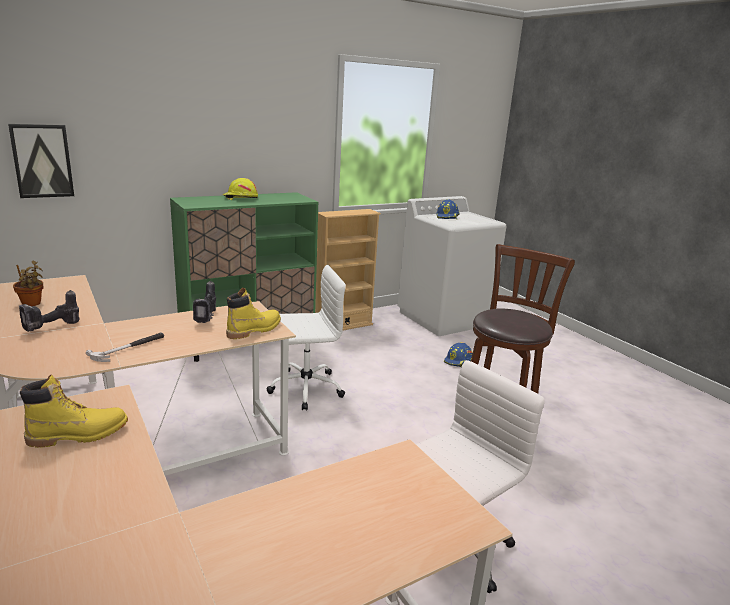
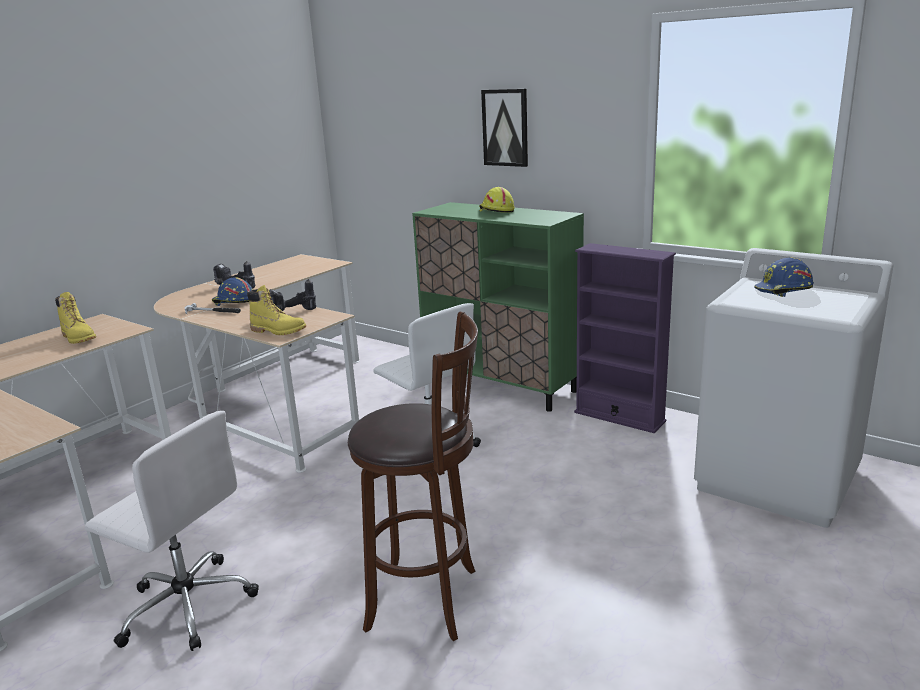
camera: 70 degrees right, 0 degrees up
(32, 304) = (275, 271): potted plant -> none
(42, 161) = (367, 158): picture -> picture (505, 127)
(343, 326) = (619, 417): beige bookcase -> purple bookcase
(458, 361) = (628, 525): blue hard hat -> blue hard hat (234, 302)

